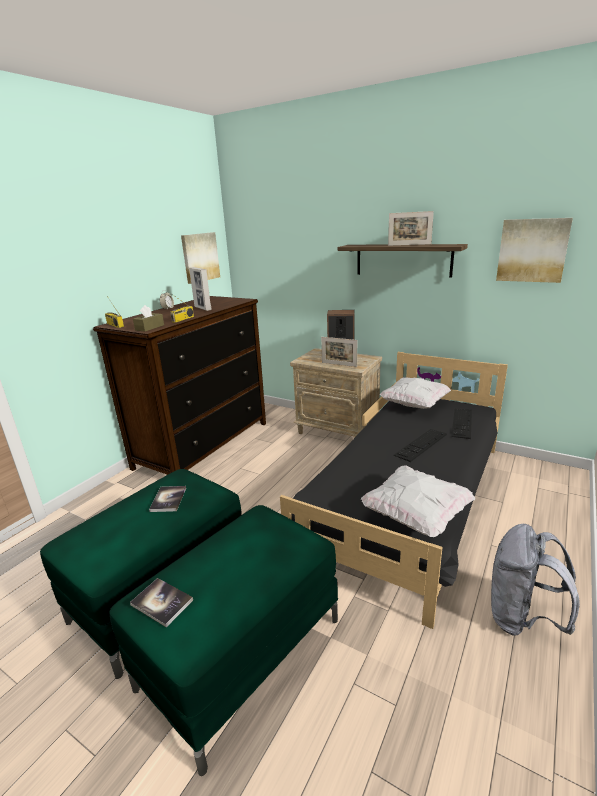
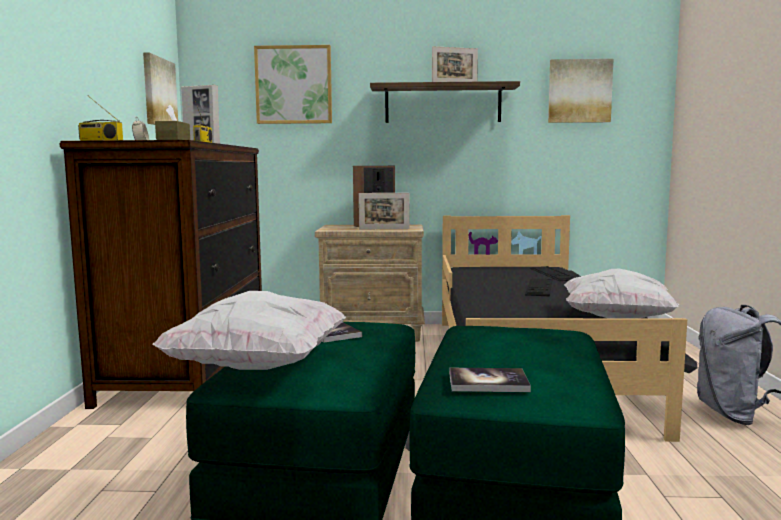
camera: 30 degrees left, 15 degrees down
(294, 243) = (294, 85): none -> picture
(414, 405) = (484, 270): white pillow -> white pillow (257, 367)

